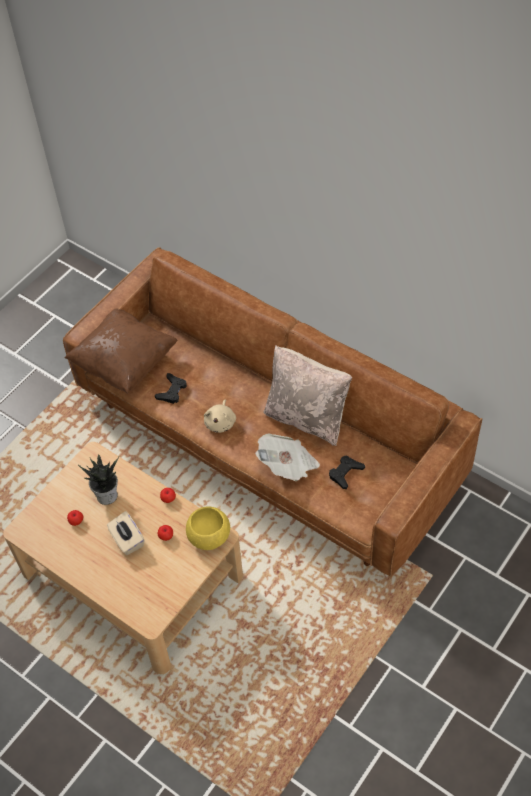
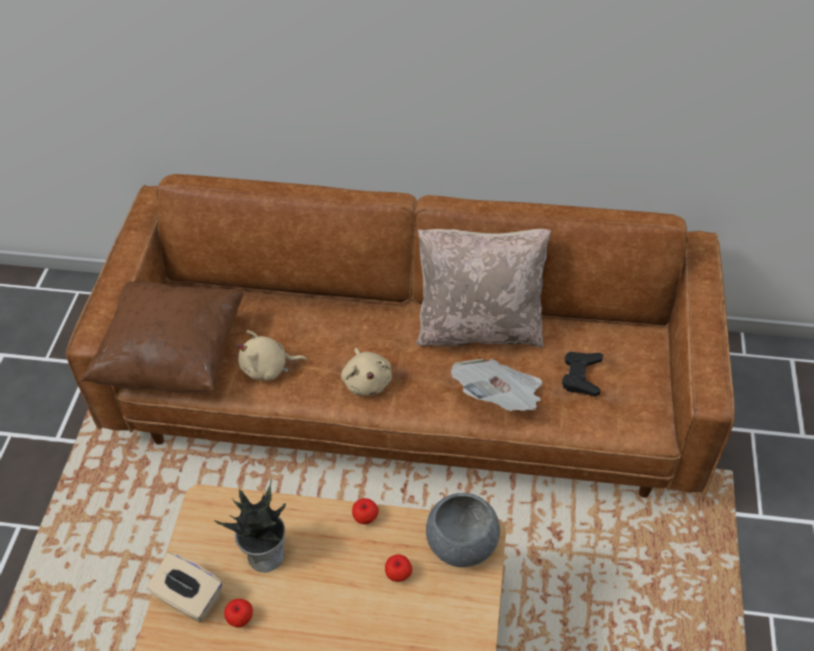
camera: 30 degrees left, 5 degrees down
(127, 540) = (341, 609): beige tissue box -> beige tissue box (189, 598)
(172, 391) = (268, 368): black game controller -> beige plush toy
(209, 536) = (461, 543): yellow bowl -> grey bowl

